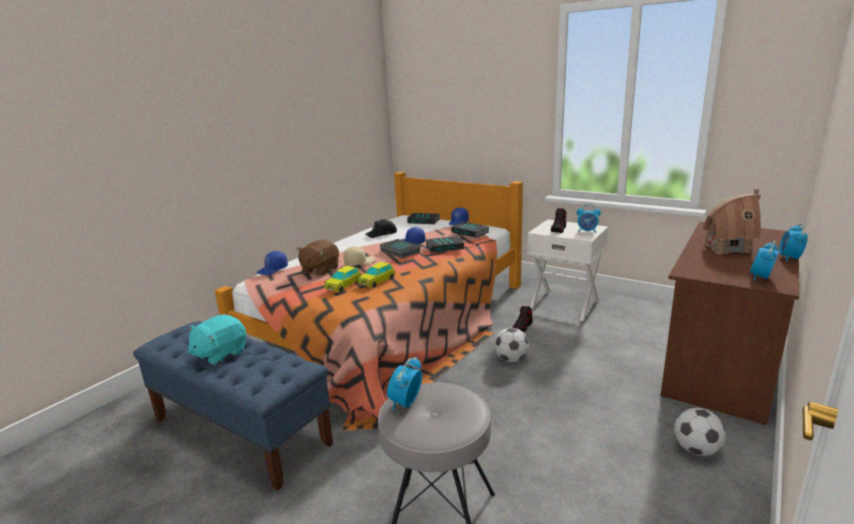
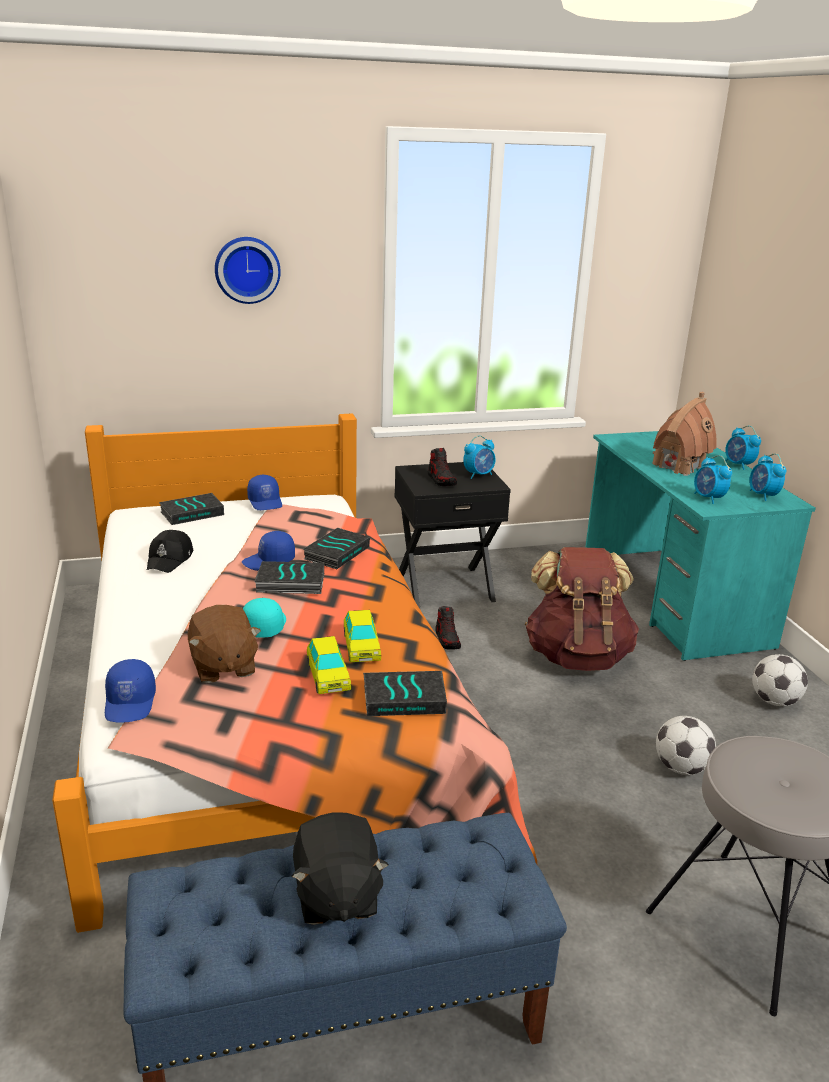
camera: 50 degrees left, 5 degrees up
(220, 354) = (336, 895): turquoise plush toy -> black plush toy
(359, 262) = (264, 626): beige cap -> turquoise cap
(405, 403) = (754, 788): alarm clock -> alarm clock (708, 498)
(470, 232) = (320, 515): book -> book (405, 698)
(481, 95) = (247, 269): none -> wall clock
(511, 359) = (502, 690): football -> football (681, 767)
(564, 304) = (445, 586): white nightstand -> black nightstand
(586, 363) = (577, 655): none -> brown backpack
(721, 363) = (672, 599): brown desk -> turquoise desk

